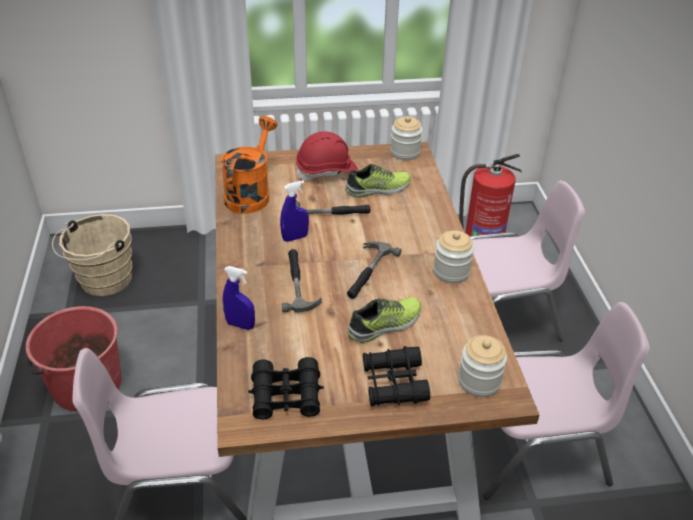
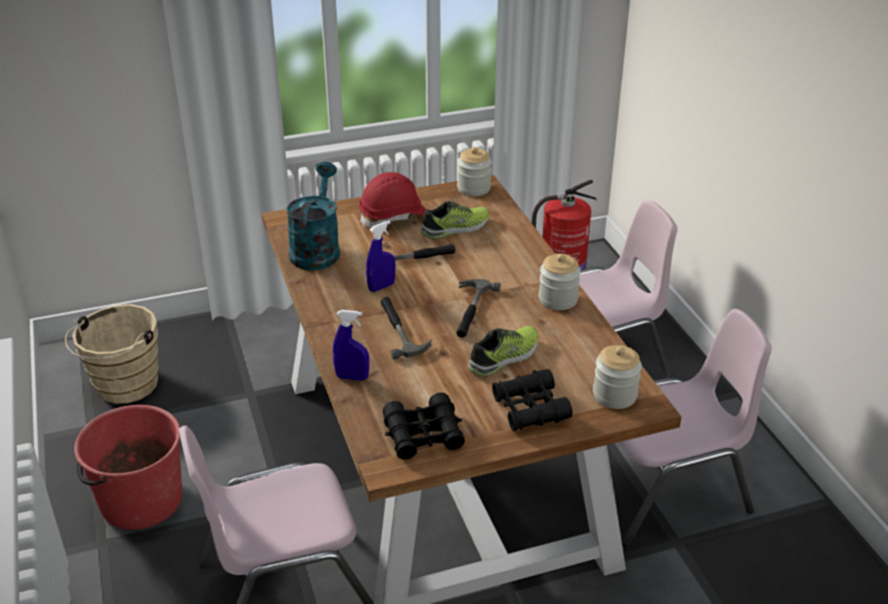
camera: 10 degrees left, 5 degrees down
(250, 194) = (316, 249): orange watering can -> turquoise watering can

